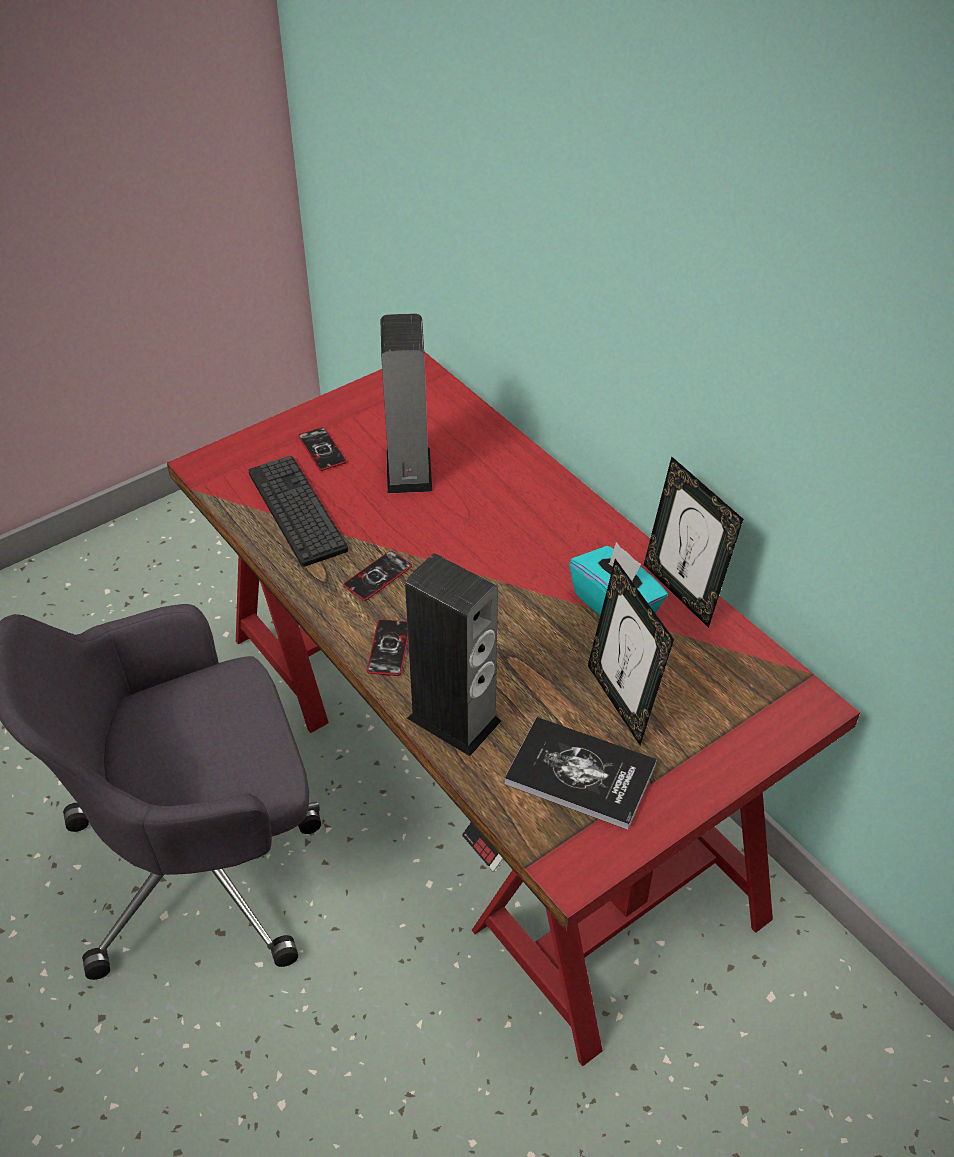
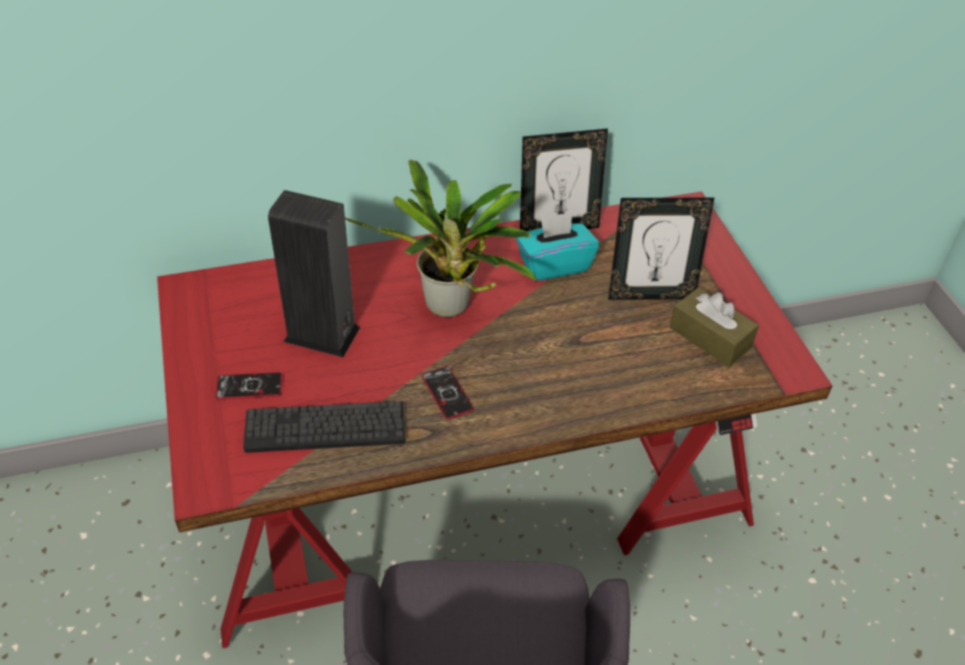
camera: 70 degrees left, 0 degrees up
(389, 648) = (537, 409): phone -> none
(454, 719) = (632, 391): speaker -> none
(493, 544) = (450, 310): none -> potted plant
(580, 774) = (710, 337): book -> brown tissue box

